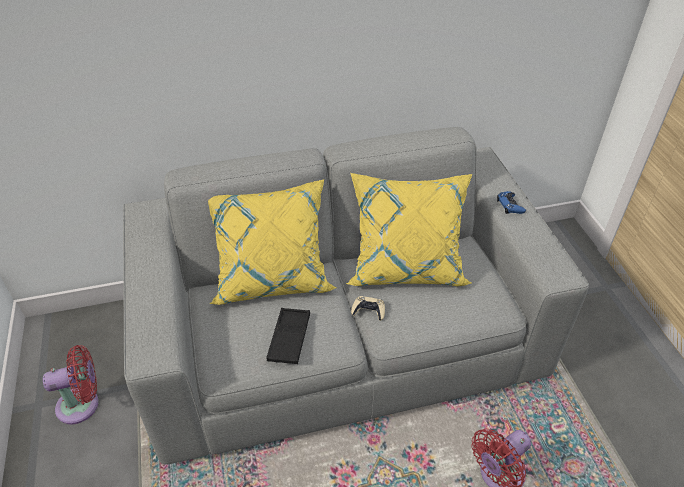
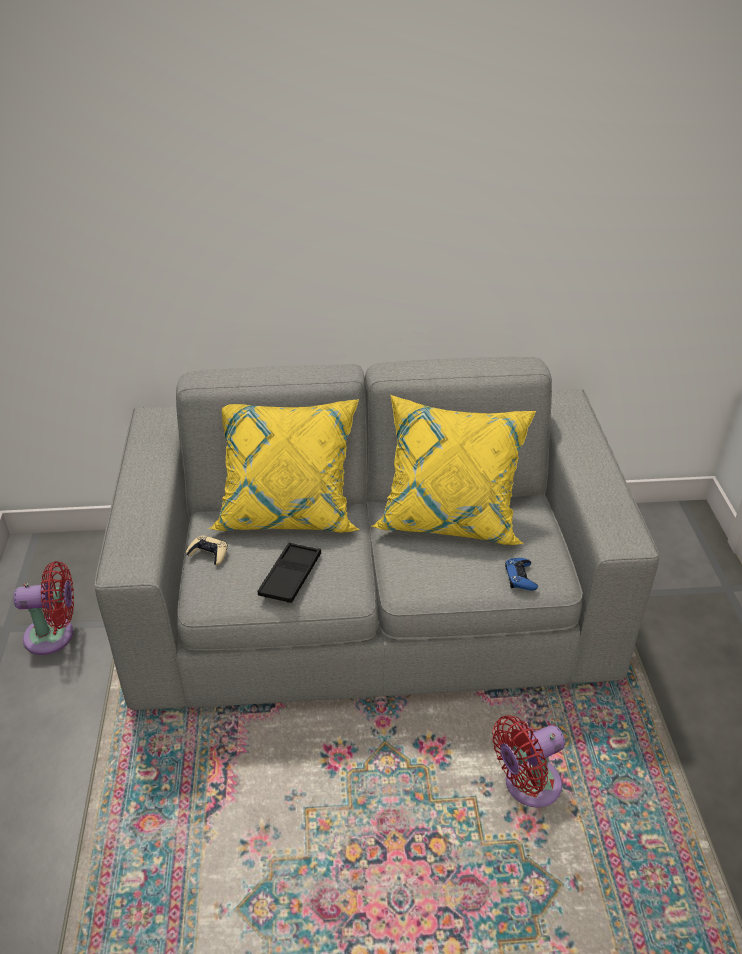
camera: 10 degrees right, 5 degrees down
(368, 310) = (391, 559): beige game controller -> beige game controller (208, 553)
(510, 205) = (586, 457): blue game controller -> blue game controller (520, 577)

